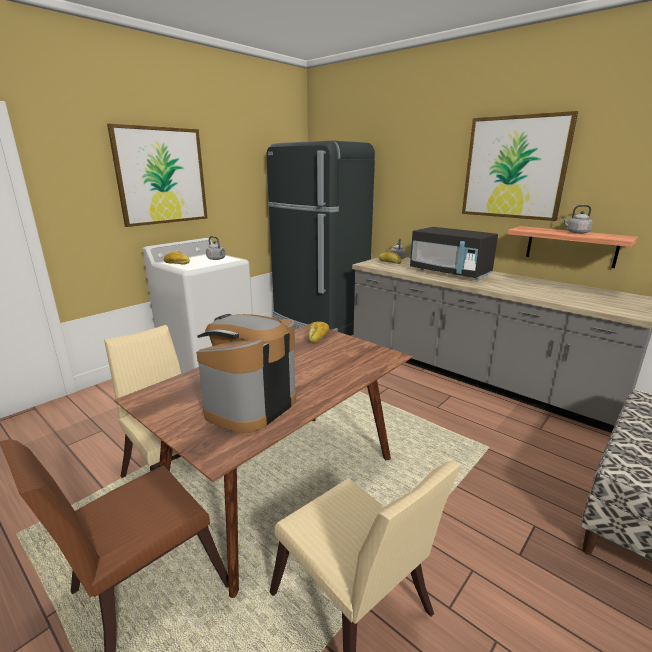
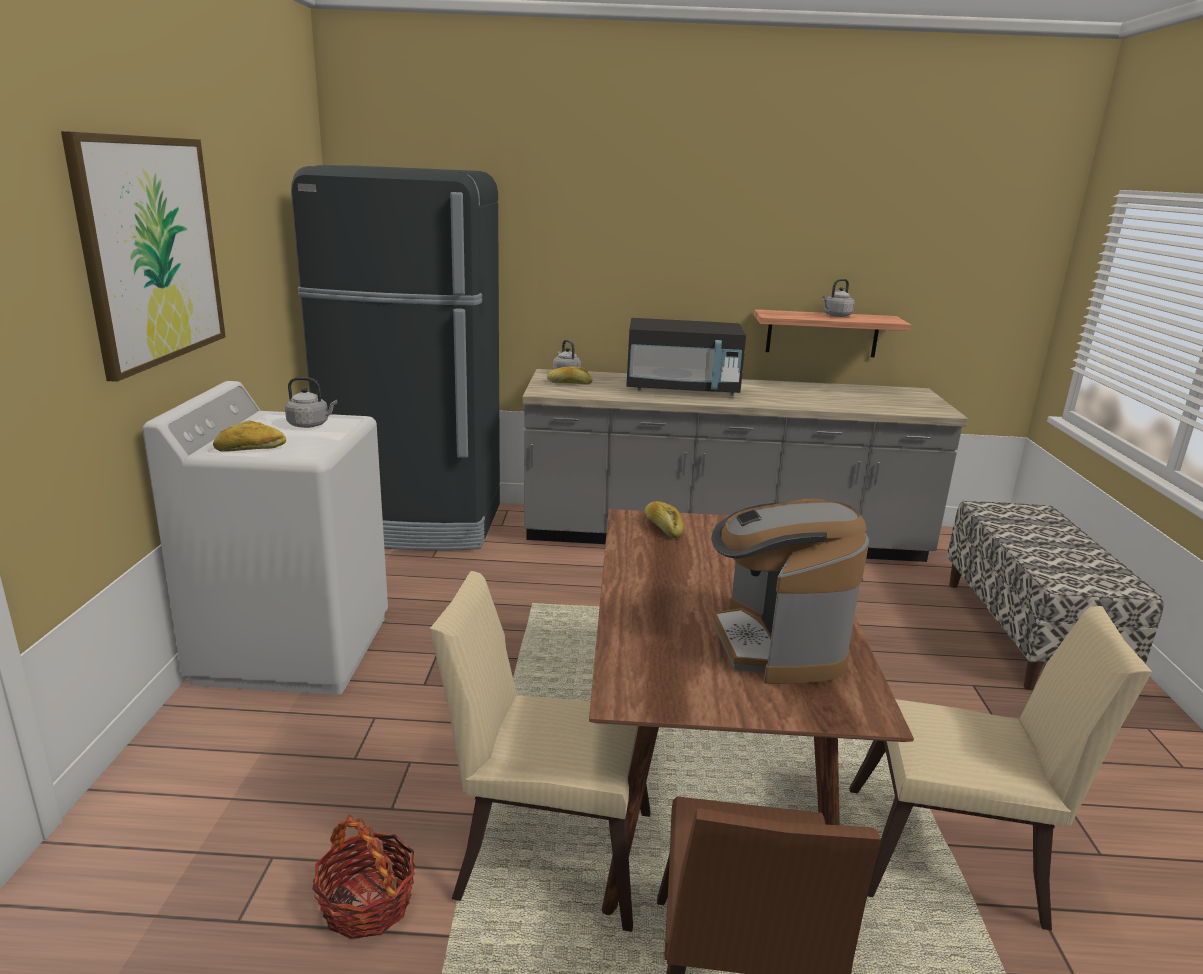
camera: 40 degrees left, 0 degrees up
(100, 461) = (367, 903): none -> basket
(514, 168) = (741, 226): picture -> none

